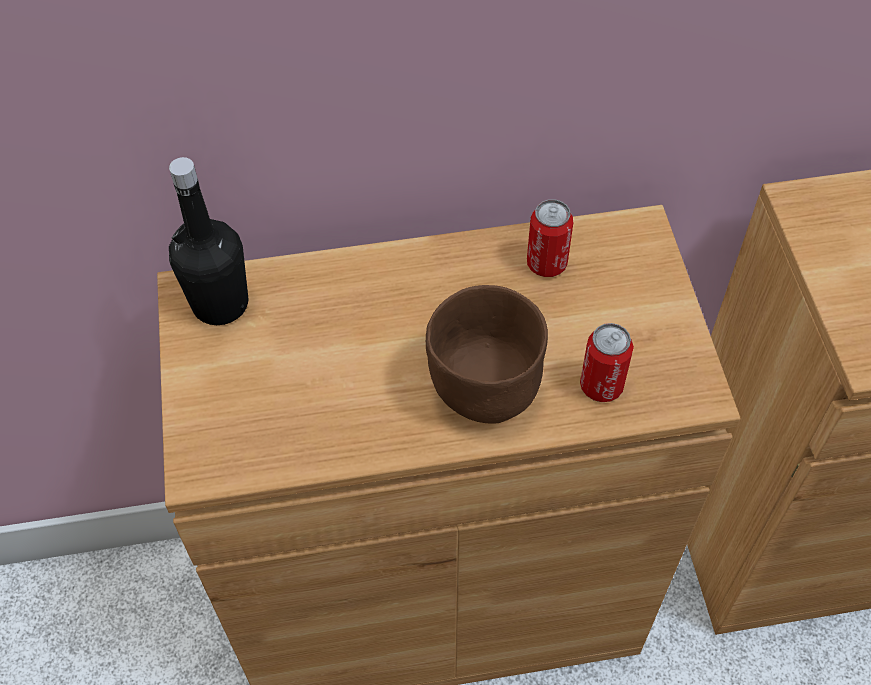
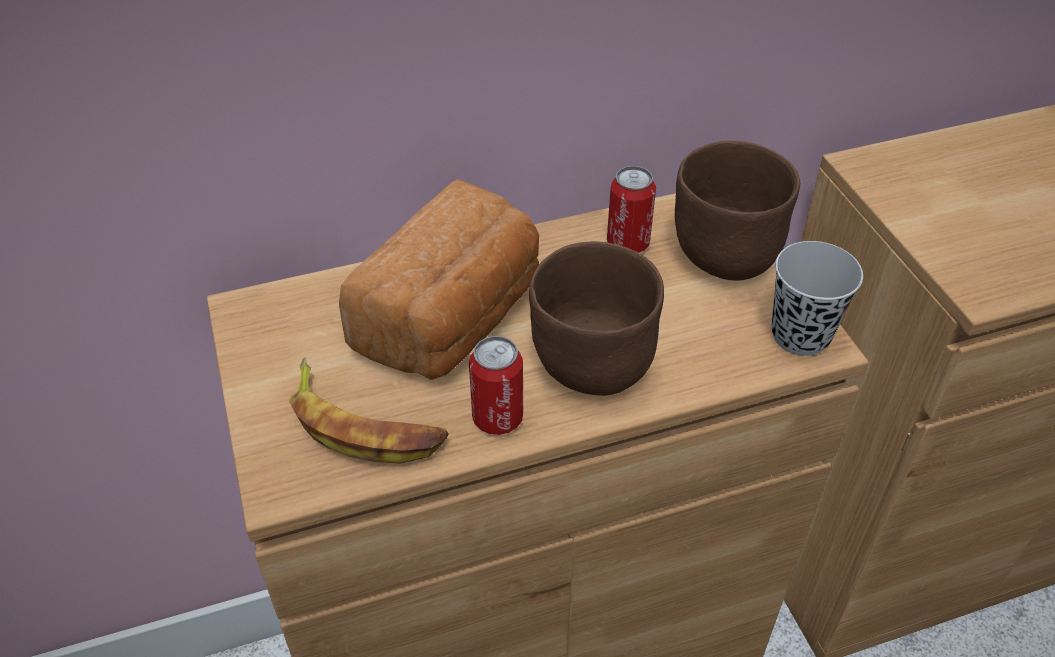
camera: 10 degrees left, 10 degrees down
(220, 304) = (282, 317): black bottle -> none
(275, 419) = (364, 424): none -> banana
(370, 325) = (454, 320): none -> bread
(601, 386) = (715, 348): can -> can (497, 418)
(633, 292) = (723, 259): none -> brown bowl
(684, 383) = (800, 335): none -> black cup

